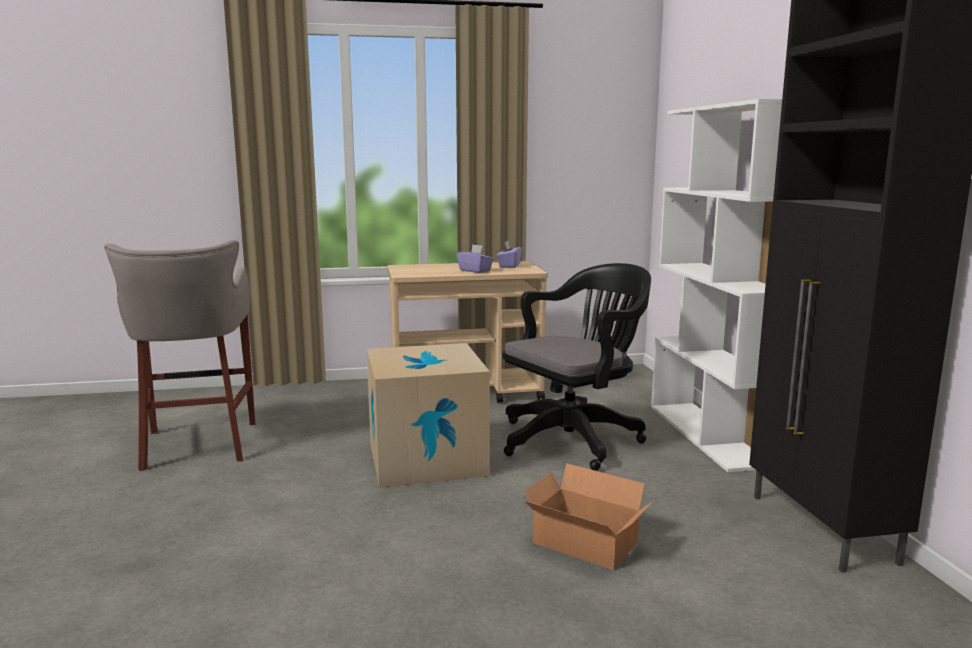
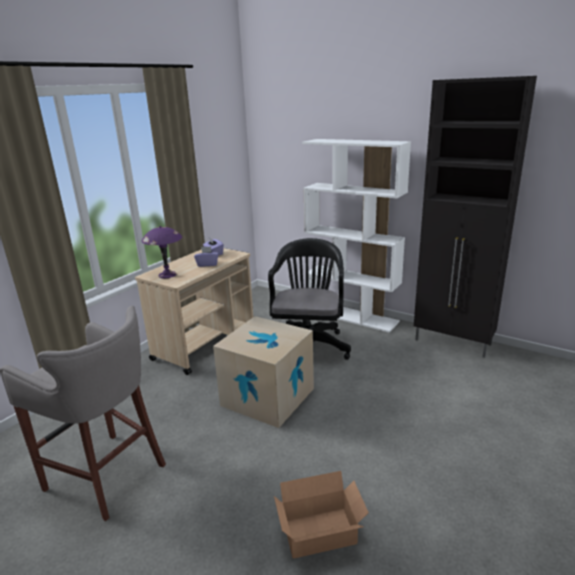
camera: 45 degrees left, 10 degrees up
(416, 269) = (167, 274): none -> purple table lamp
(585, 545) = (409, 398): cardboard box -> cardboard box (321, 534)

